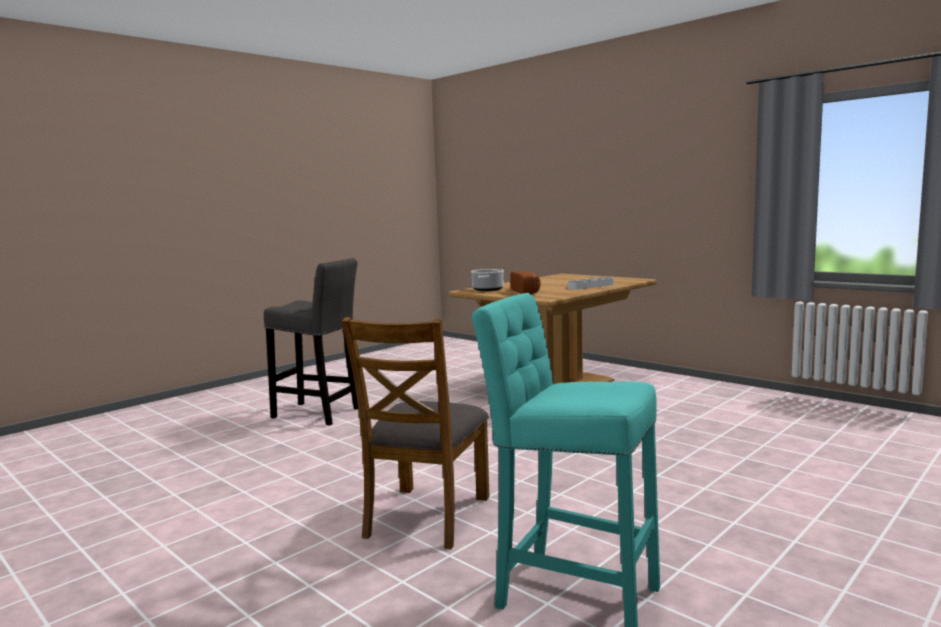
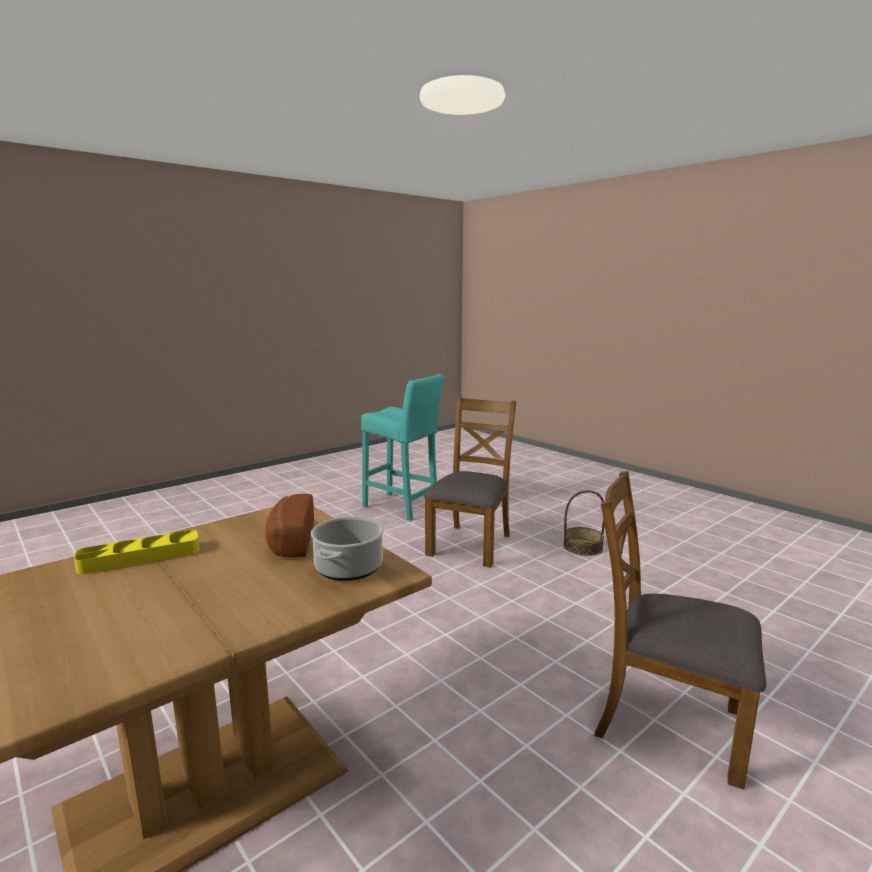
camera: 175 degrees left, 5 degrees up
(259, 525) = (583, 547): none -> basket
(319, 414) = (667, 722): grey stool -> brown chair
(591, 286) = (140, 557): grey tray -> yellow tray

